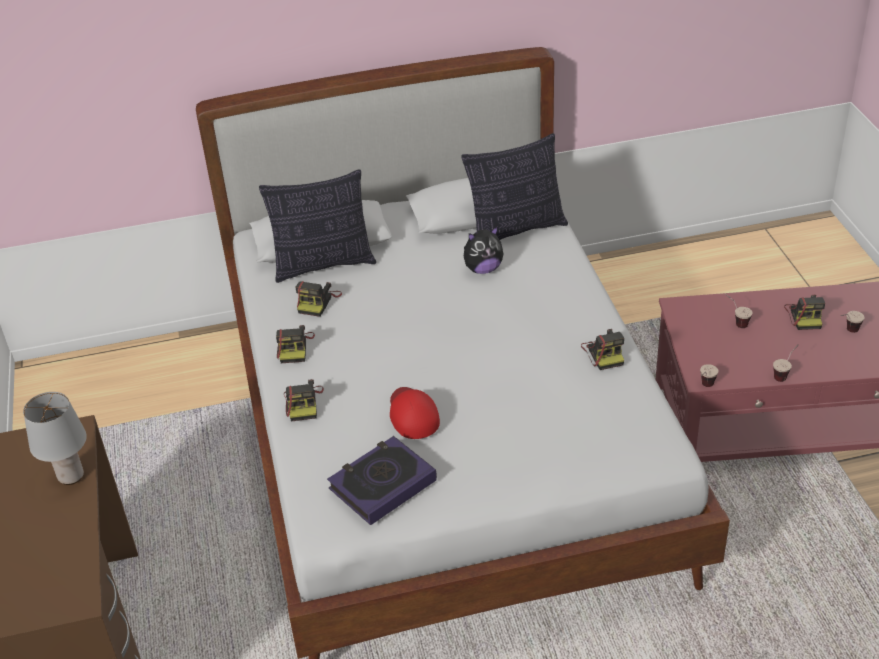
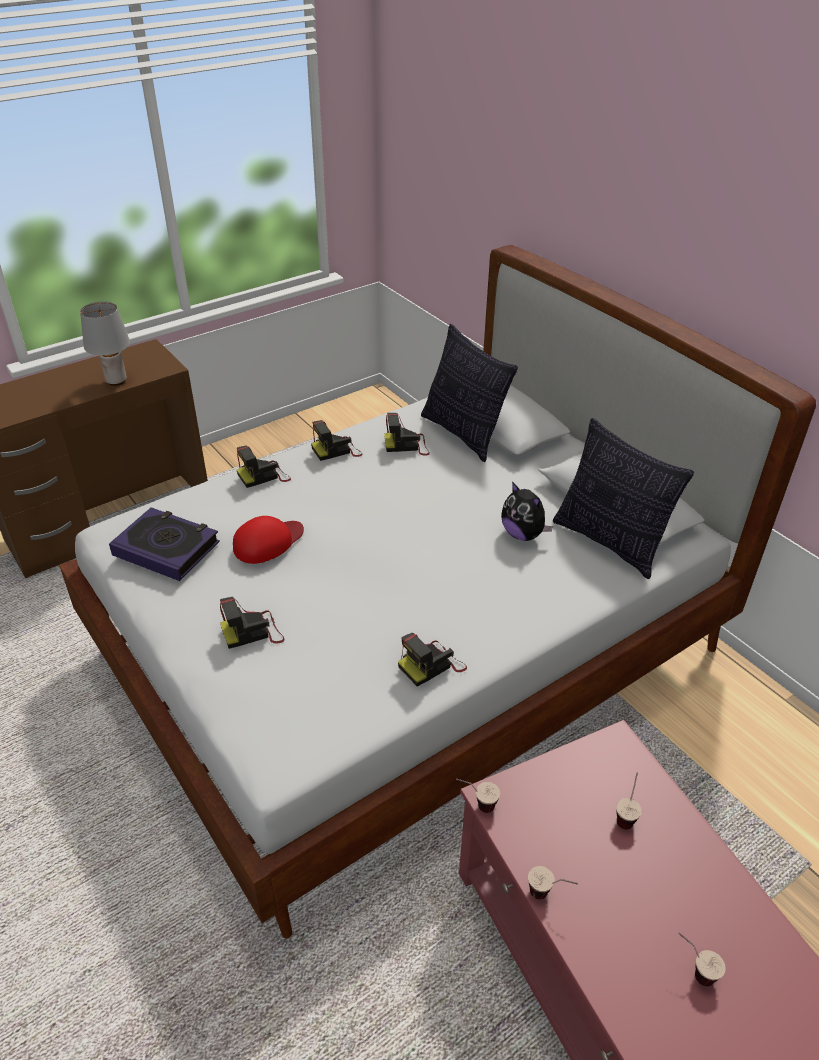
camera: 65 degrees right, 0 degrees up
(804, 316) = (693, 901): camera -> camera (253, 632)

